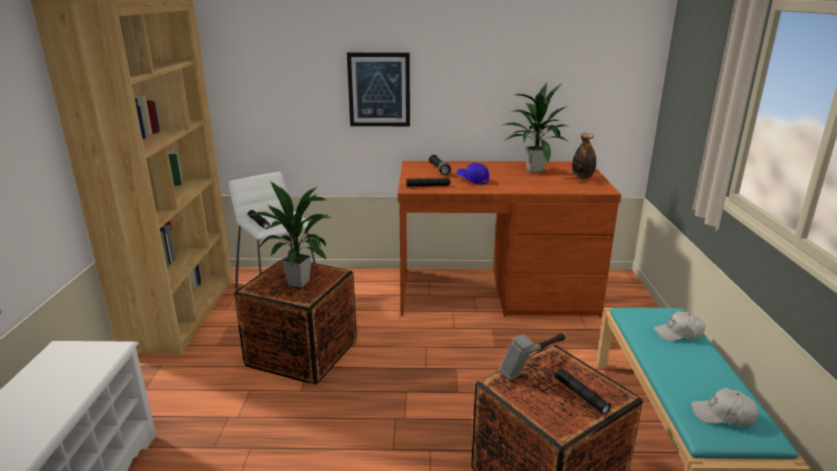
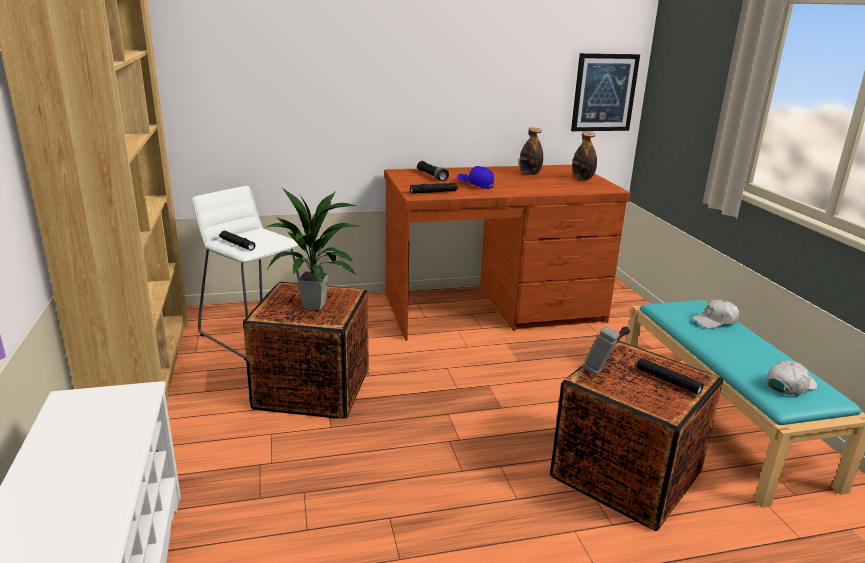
camera: 15 degrees left, 0 degrees up
(379, 89) = (358, 88): picture -> picture (604, 92)
(533, 170) = (529, 174): potted plant -> bottle
(723, 415) = (789, 385): white cap -> white cap turned 150 degrees clockwise

